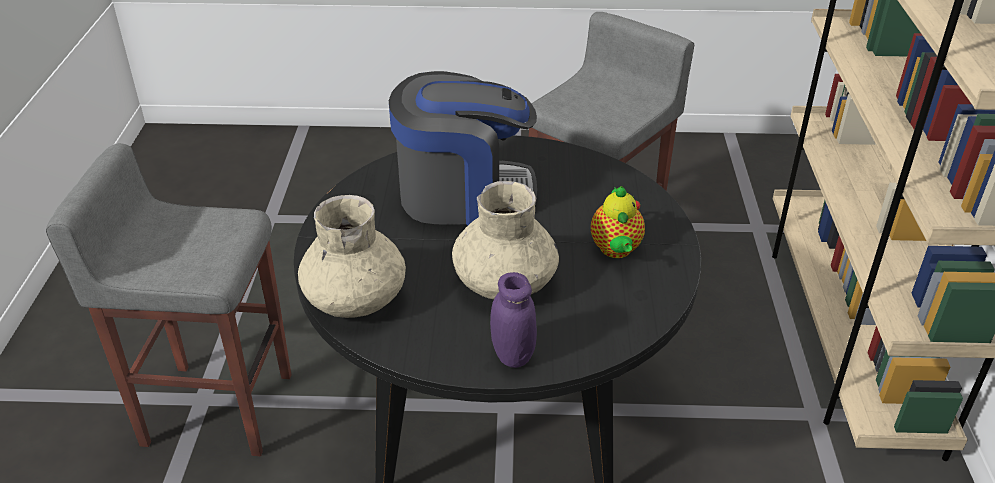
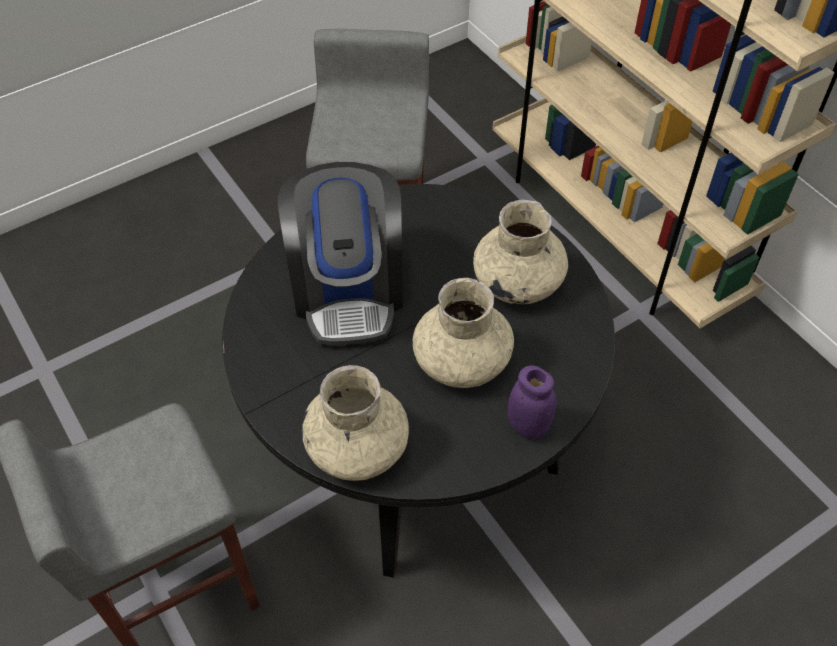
camera: 35 degrees left, 15 degrees up
(464, 195) = (348, 289): coffee machine -> coffee machine turned 120 degrees clockwise
(616, 250) = (517, 281): teapot -> beige vase

